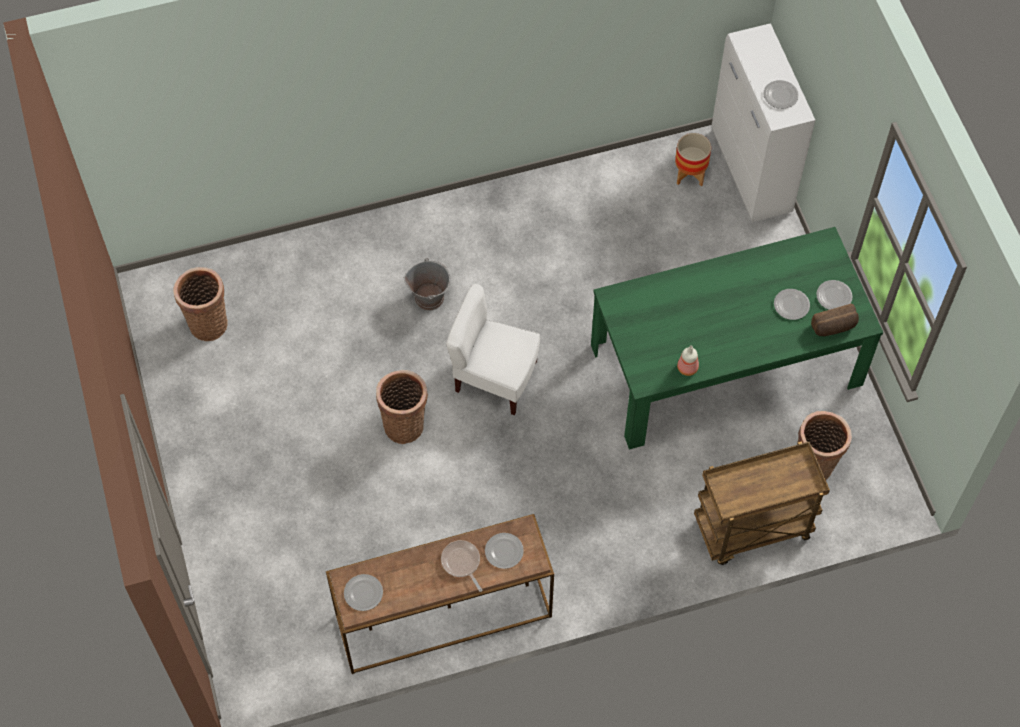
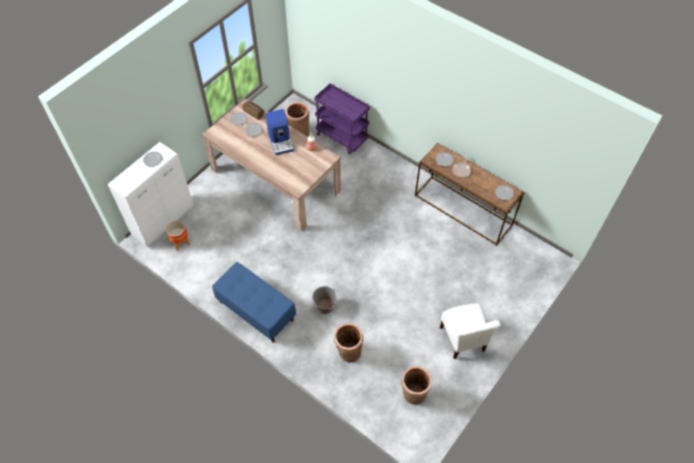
camera: 125 degrees left, 5 degrees down
(404, 423) = (395, 275): basket -> basket (348, 352)
(493, 209) = (256, 311): none -> blue bench
(495, 378) = (346, 255): white chair -> white chair (463, 339)
(725, 365) = (275, 180): green dining table -> beige dining table
(737, 331) = (281, 141): none -> coffee machine
(752, 530) = (342, 137): brown cart -> purple cart

